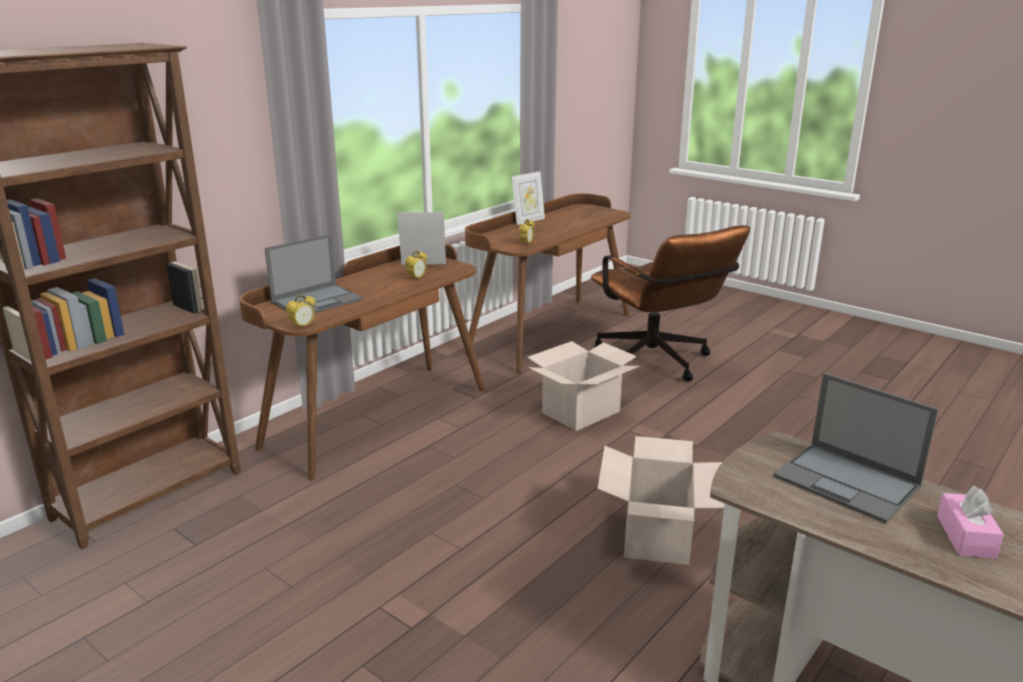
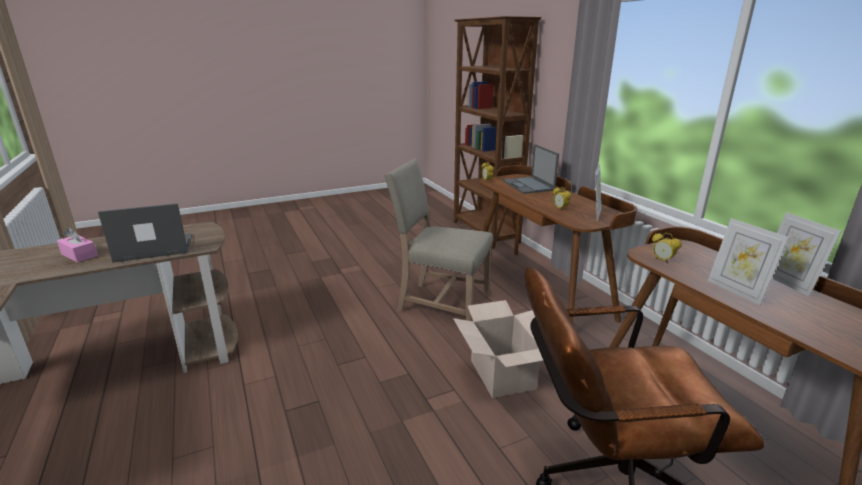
camera: 115 degrees right, 0 degrees up
(468, 477) = (440, 303): none -> beige chair
(559, 230) = (736, 291): none -> picture frame
(656, 536) = (320, 348): cardboard box -> none

